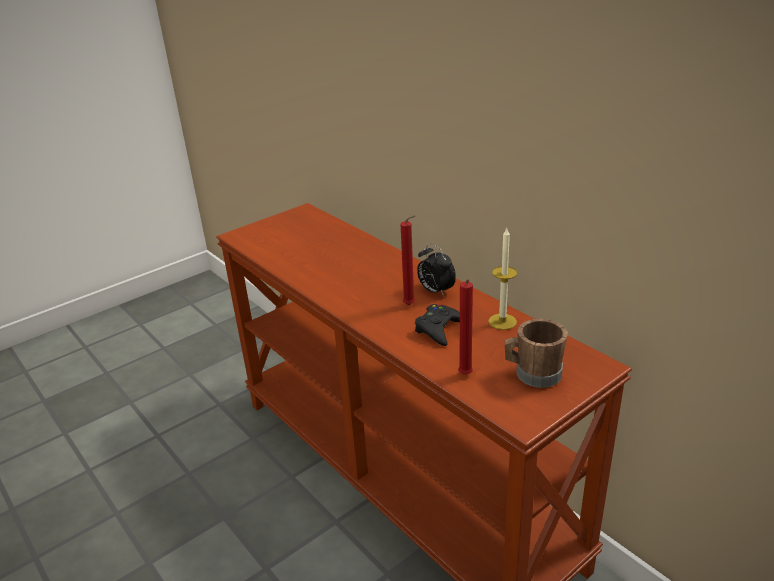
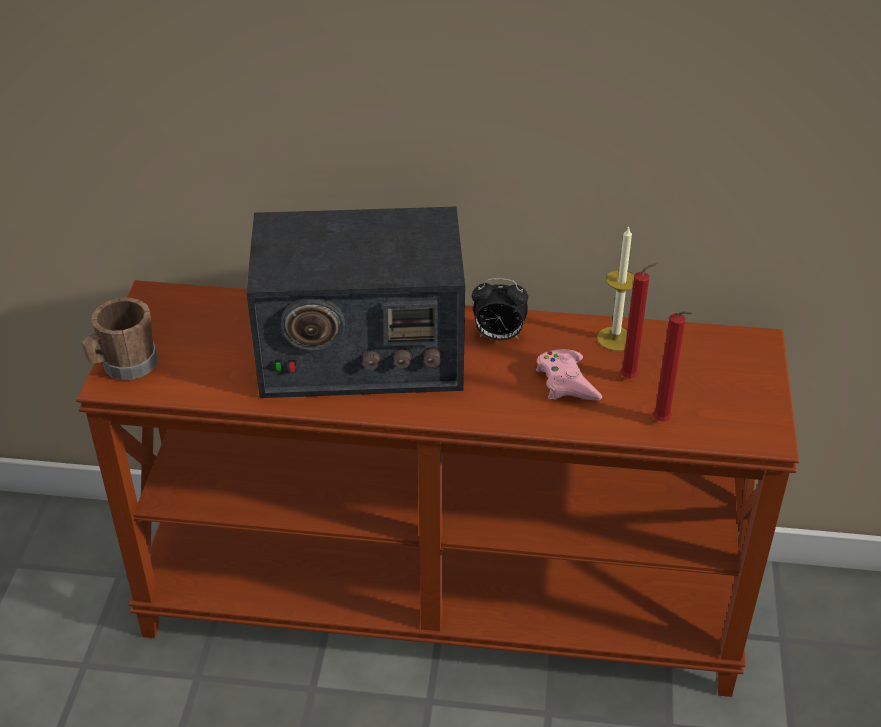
camera: 45 degrees left, 10 degrees up
(355, 268) = (359, 352): none -> radio
(410, 305) = (497, 369): red candle -> red candle (631, 378)
(439, 329) = (566, 382): black game controller -> pink game controller
(533, 374) = (716, 384): brown mug -> brown mug (124, 366)

